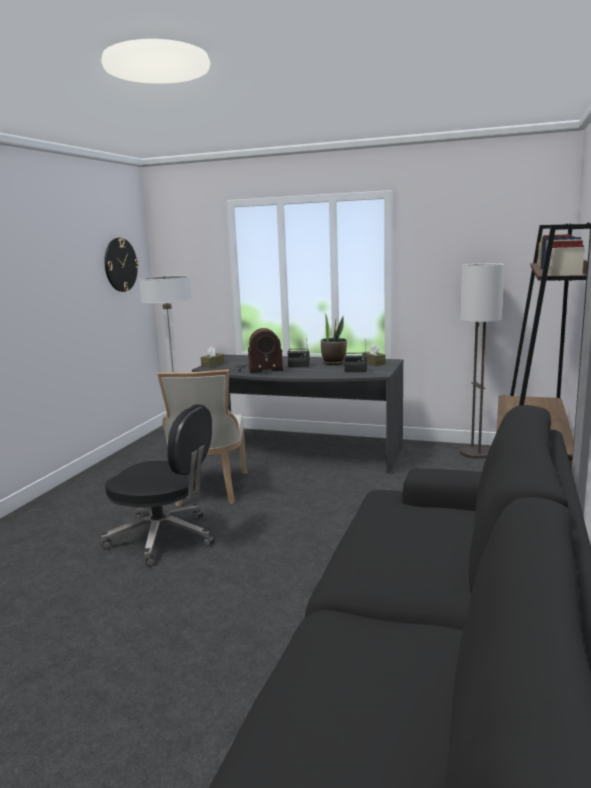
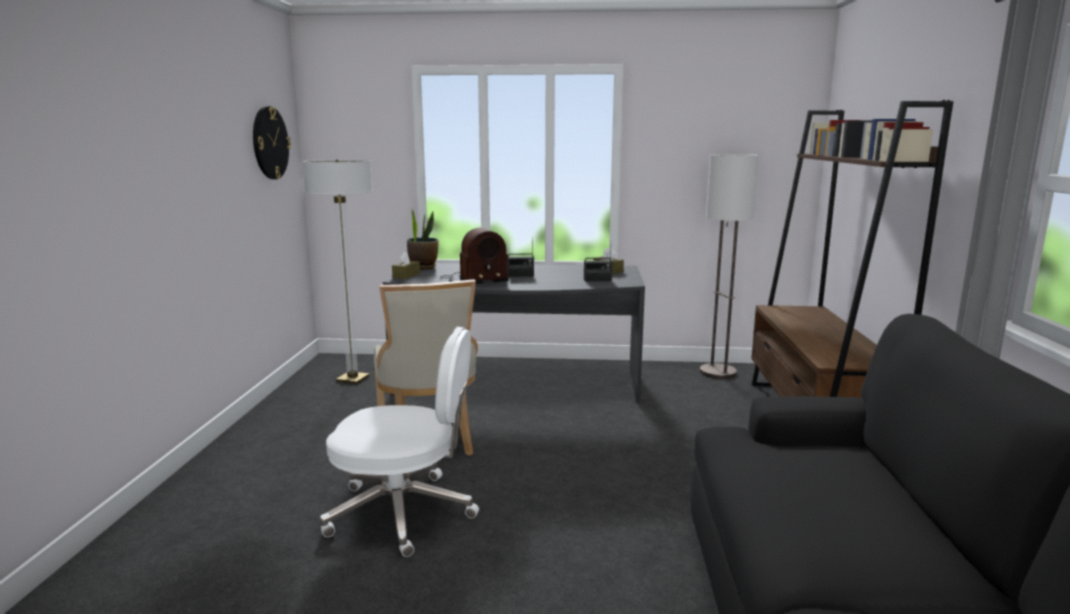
camera: 15 degrees left, 0 degrees up
(164, 538) = (404, 512): black office chair -> white office chair
(333, 363) = (560, 271): potted plant -> potted plant (423, 267)

